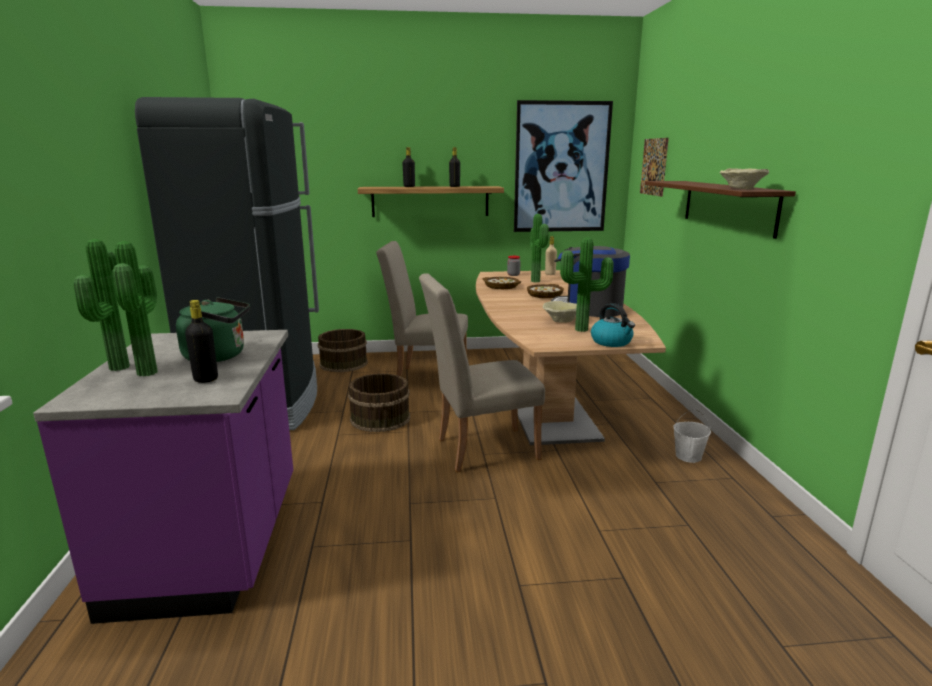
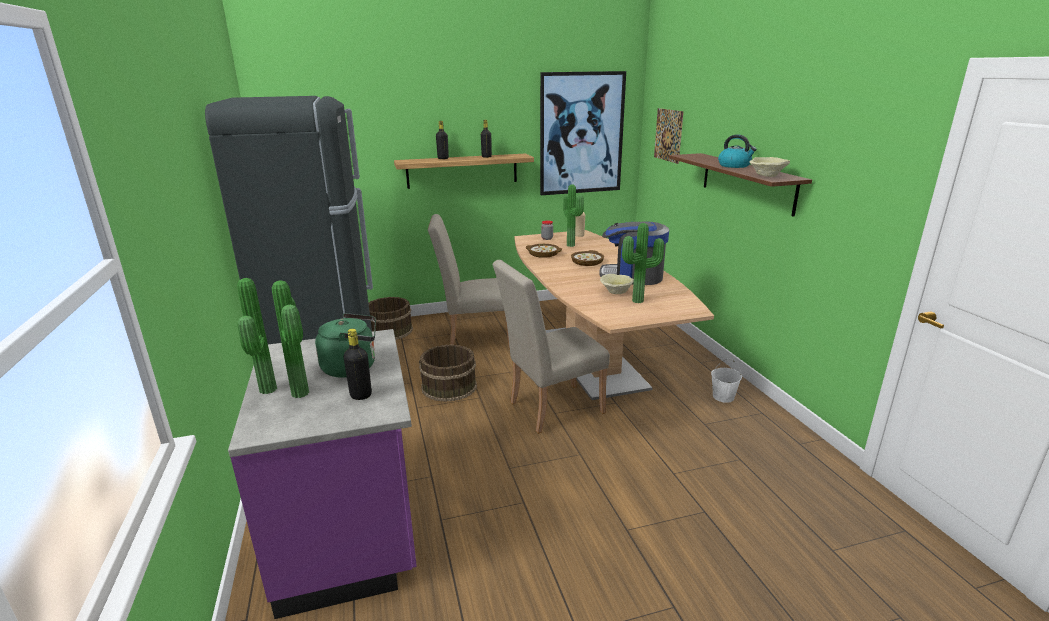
camera: 10 degrees left, 5 degrees up
(612, 342) = (669, 313): kettle -> kettle (734, 166)

